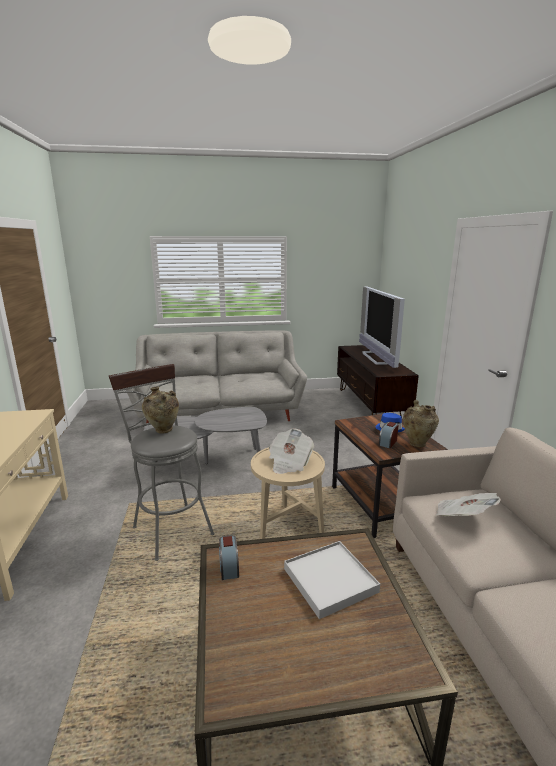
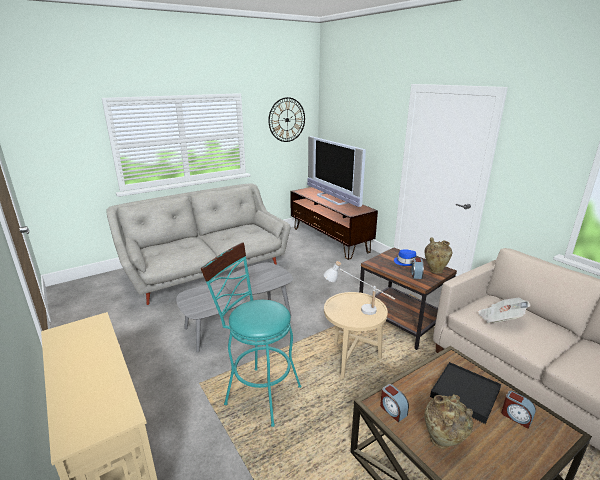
camera: 25 degrees left, 5 degrees up
(163, 431) = (255, 309): beige vase -> beige vase (442, 443)
(169, 527) = (257, 393): grey stool -> turquoise stool
(289, 463) = (357, 309): newspaper -> white table lamp
(330, 580) = (465, 393): white tray -> black tray
(339, 267) = (287, 120): none -> wall clock
(368, 627) = (516, 417): none -> alarm clock

